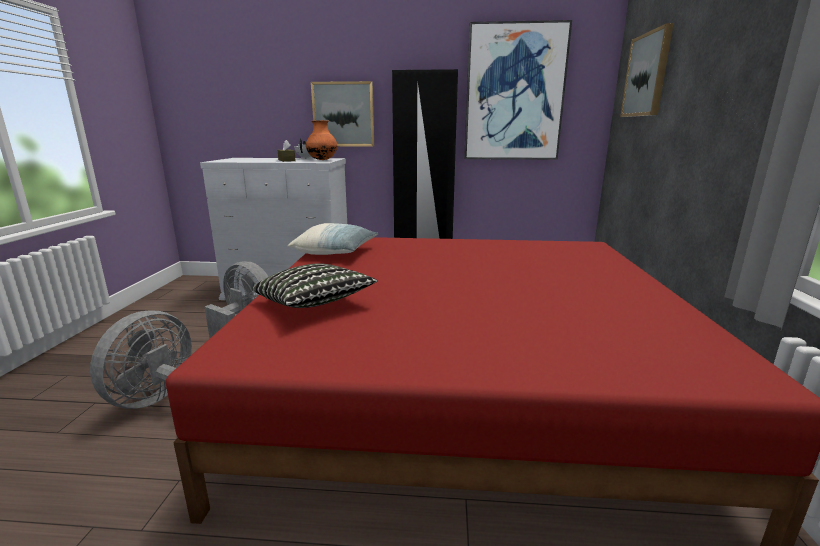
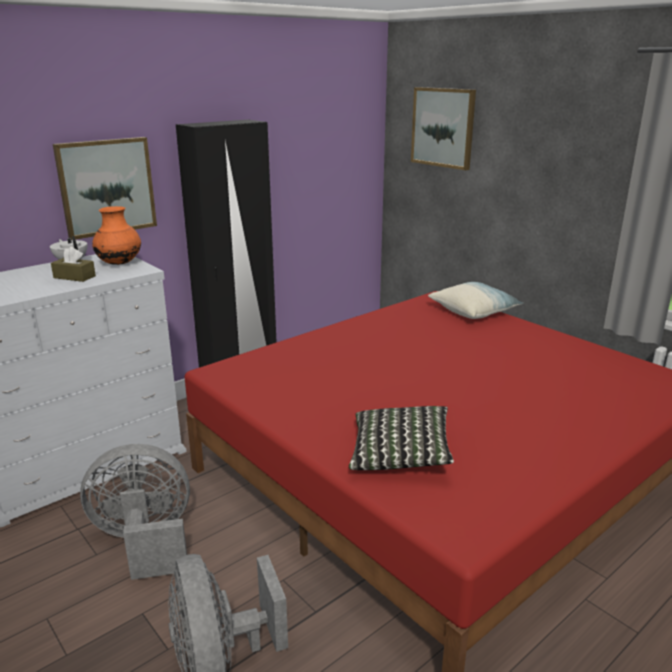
camera: 45 degrees left, 5 degrees up
(336, 252) = (263, 389): pillow -> pillow (474, 311)
(514, 94) = (303, 139): picture -> none

